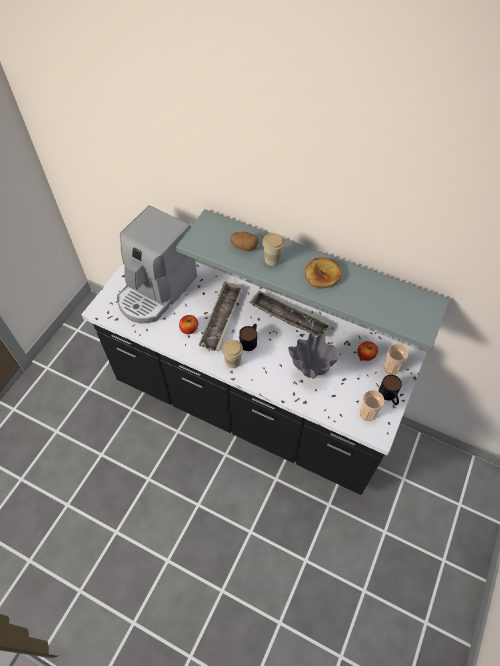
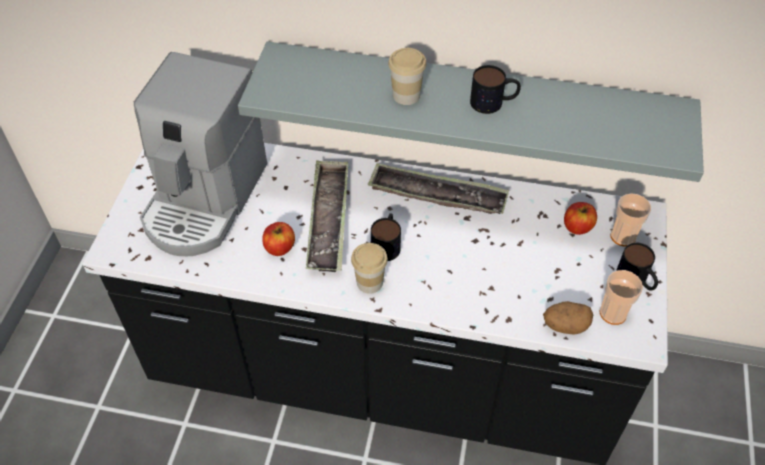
camera: 15 degrees left, 5 degrees down
(244, 247) = (352, 85): potato -> potato (565, 325)
(310, 373) = (501, 273): grey vase -> none
(322, 274) = (494, 102): bread -> mug

